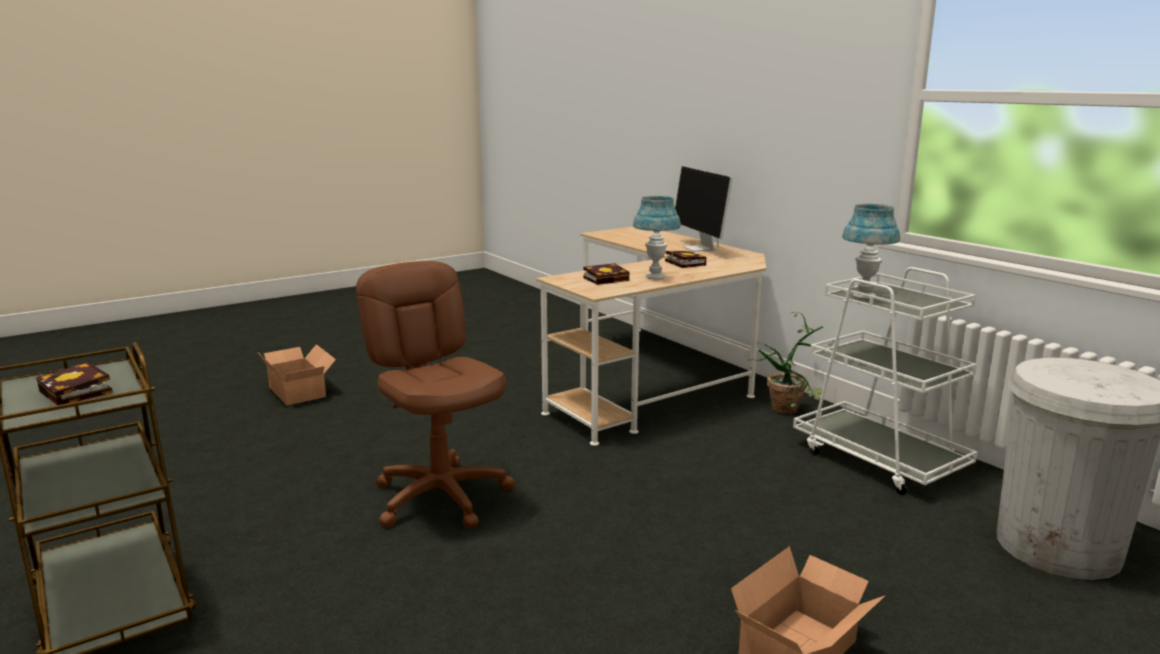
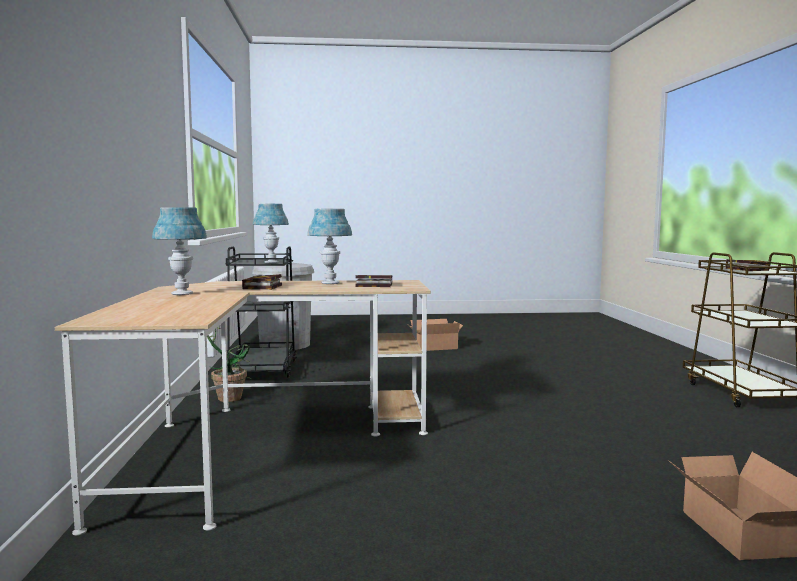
camera: 150 degrees left, 10 degrees down
(441, 497) = (551, 400): brown office chair -> none
(700, 248) = (182, 294): monitor -> blue table lamp
(879, 460) = (263, 370): white cart -> black cart

